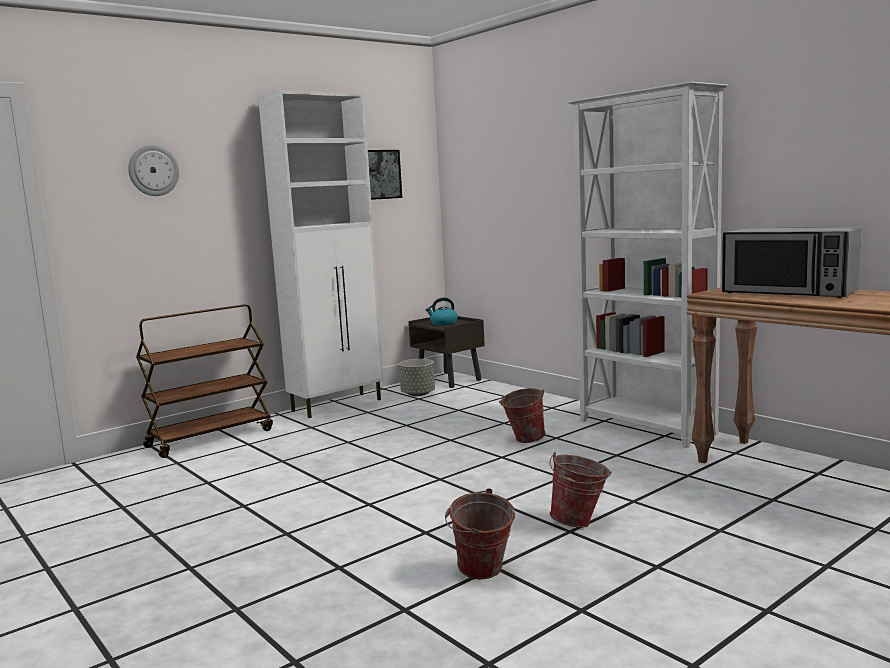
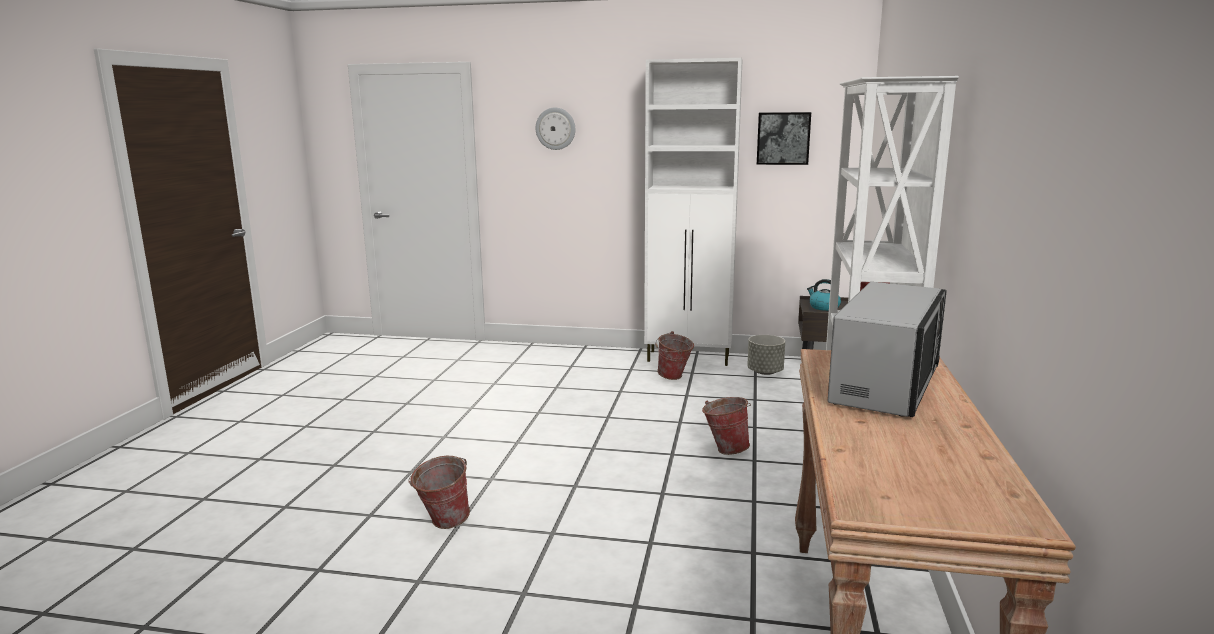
camera: 50 degrees right, 5 degrees up
(211, 438) = (566, 352): brown cart -> none
(580, 522) = (574, 532): bucket -> bucket (673, 378)
(788, 292) = (886, 385): microwave -> microwave turned 150 degrees counterclockwise

